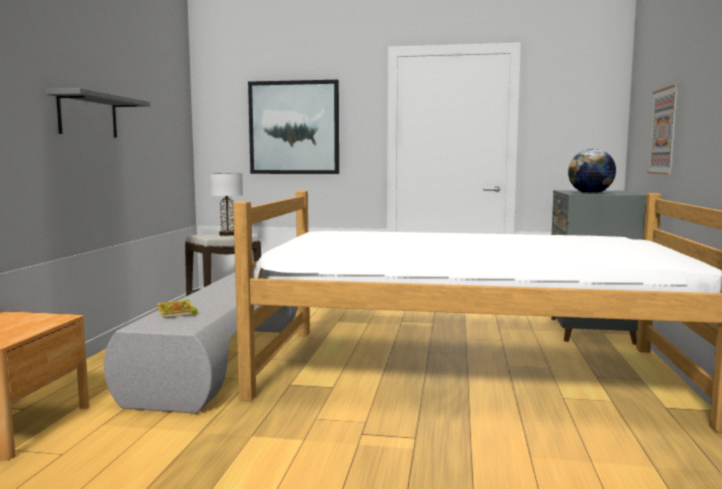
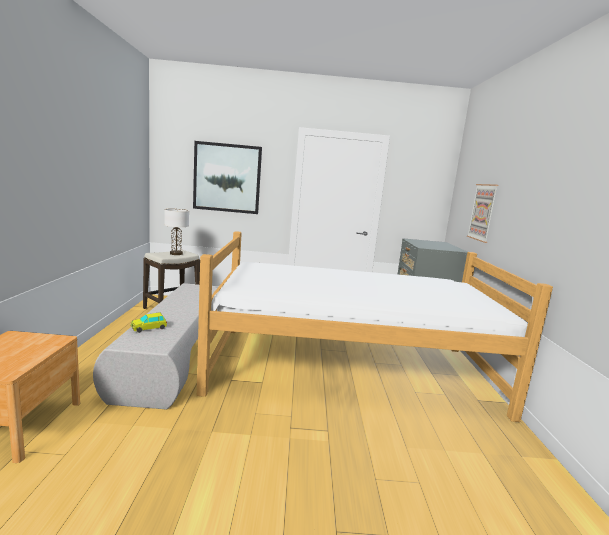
camera: 10 degrees left, 5 degrees up
(88, 116) = (74, 167): grey shelf -> none
(177, 312) = (149, 328): book -> toy car
(590, 193) = (430, 247): globe -> none

